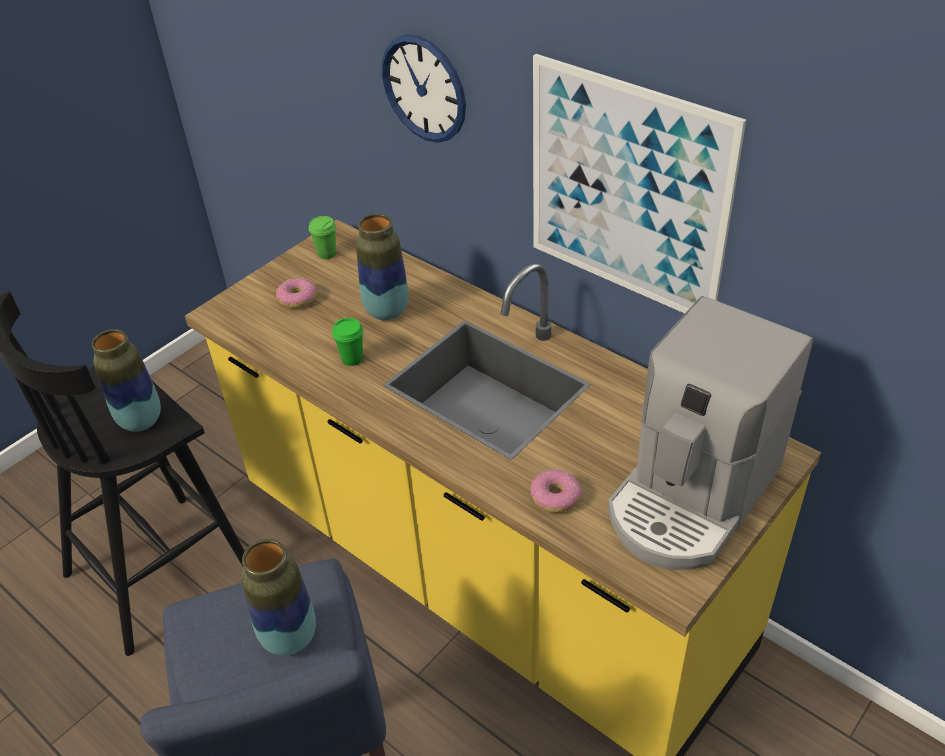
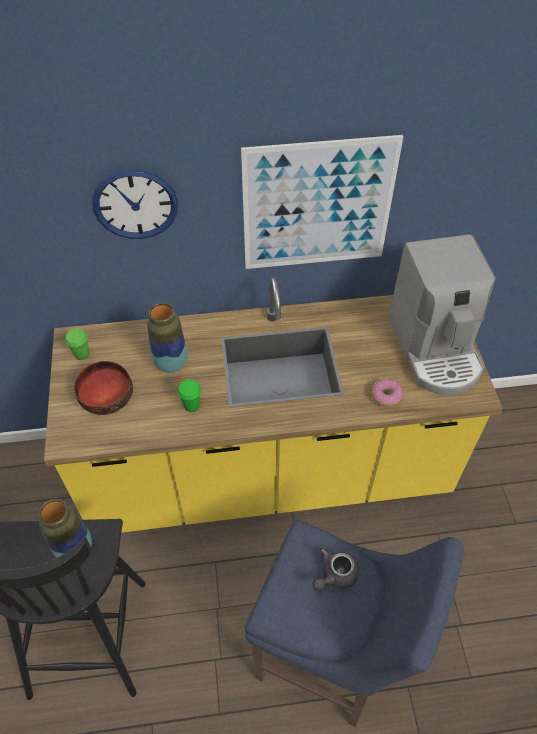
camera: 50 degrees left, 10 degrees up
(289, 637) = (334, 575): vase -> grey teapot
(297, 299) = (105, 395): donut -> bowl

